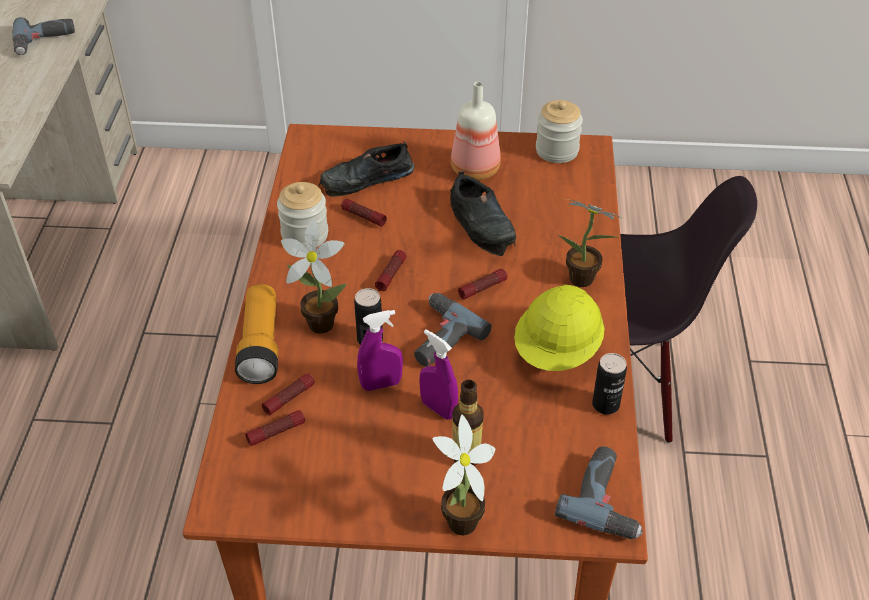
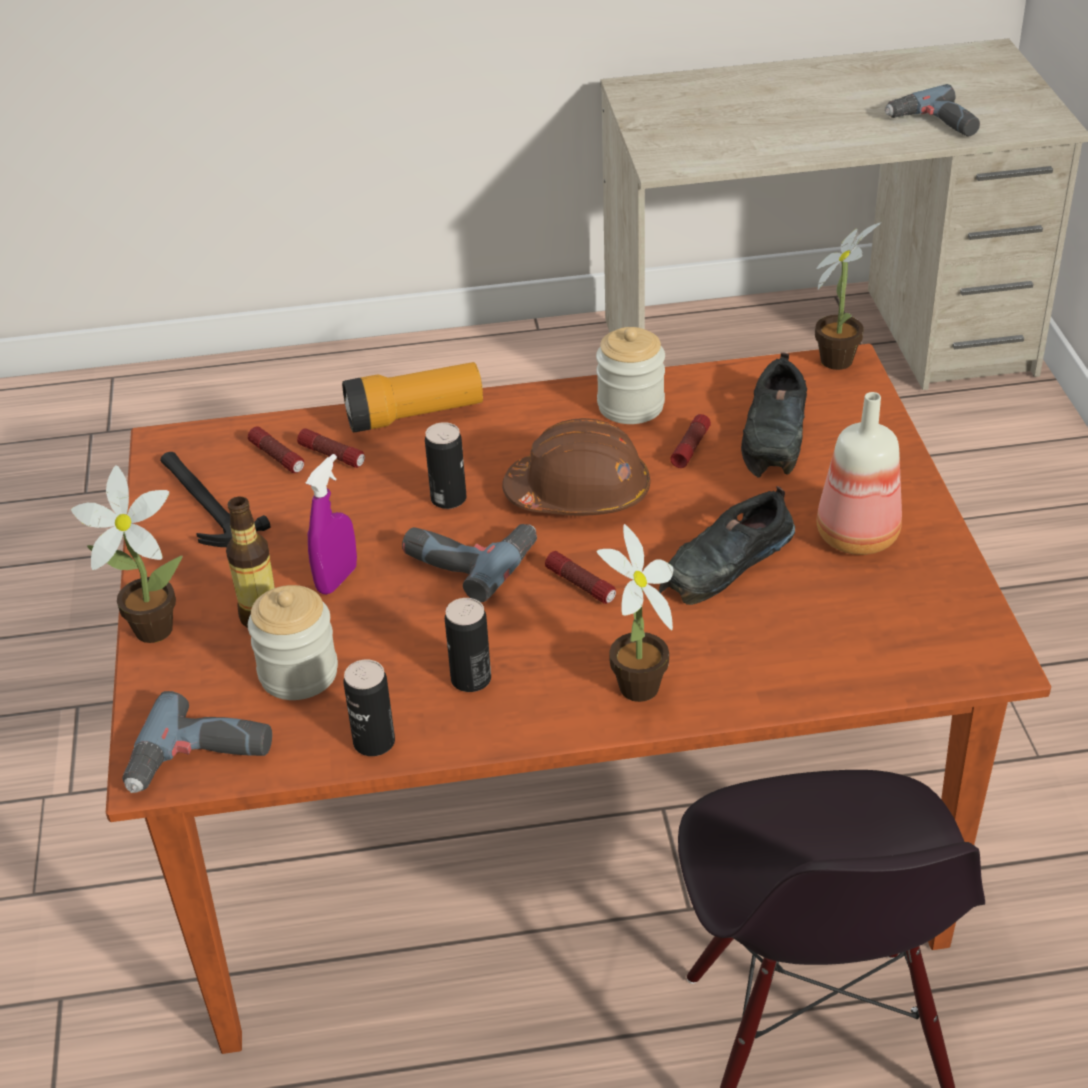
camera: 80 degrees right, 5 degrees down
(315, 484) = (203, 502): none -> hammer
(318, 322) = (467, 450): potted plant -> potted plant (839, 357)
(365, 179) = (776, 433): black shoe -> black shoe turned 135 degrees counterclockwise
(381, 384) = (370, 523): purple spray bottle -> none
(391, 274) = (579, 494): flashlight -> brown hard hat
(557, 150) = (961, 621): jar -> jar (298, 673)
(557, 351) = (471, 679): yellow hard hat -> can

